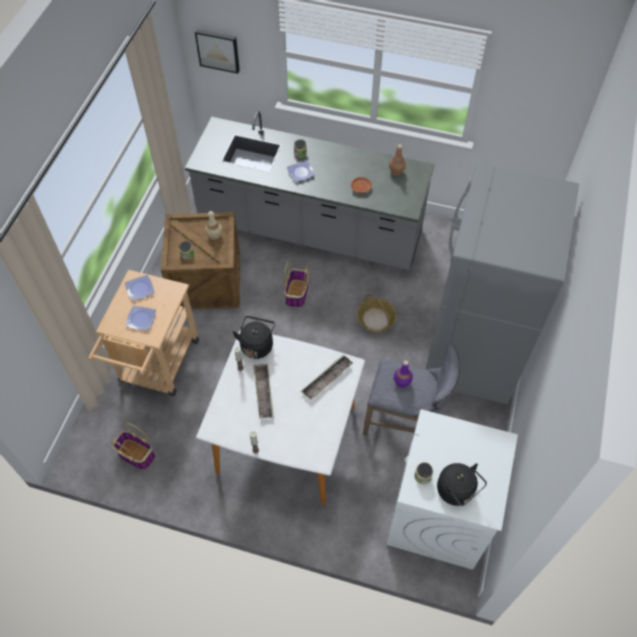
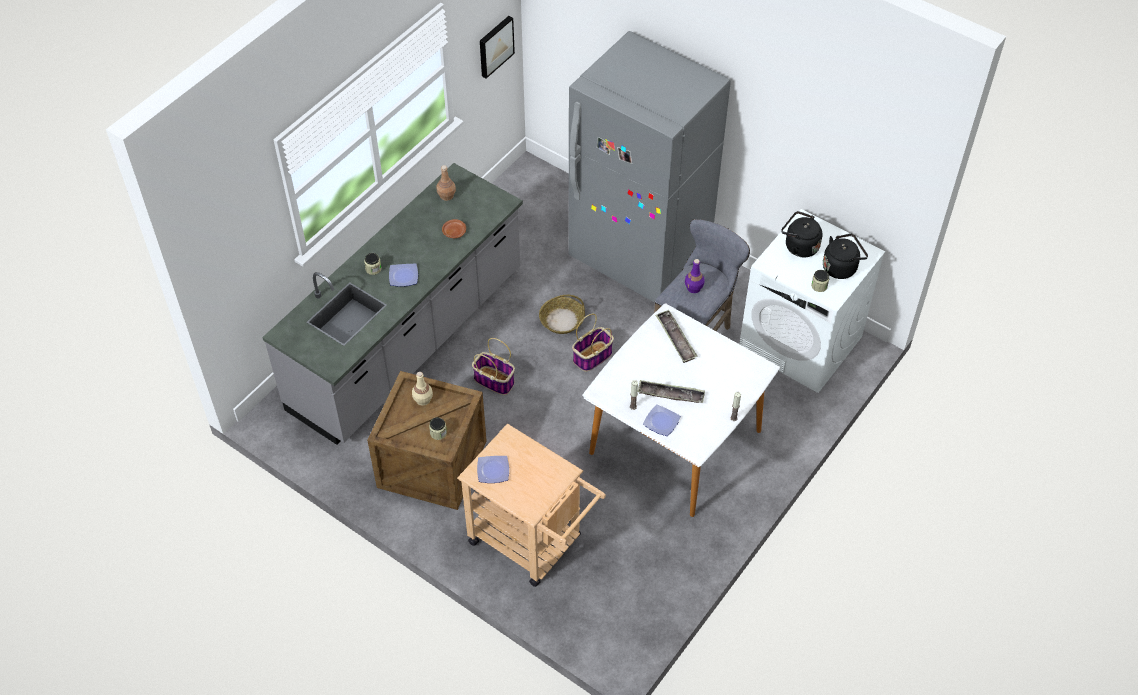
camera: 70 degrees left, 5 degrees down
(135, 455) = (640, 589): basket -> basket (592, 357)
(141, 320) = (537, 478): plate -> plate (662, 422)
(218, 50) = (233, 260): picture -> picture (495, 46)
(257, 344) = (610, 385): black kettle -> black kettle (799, 246)

